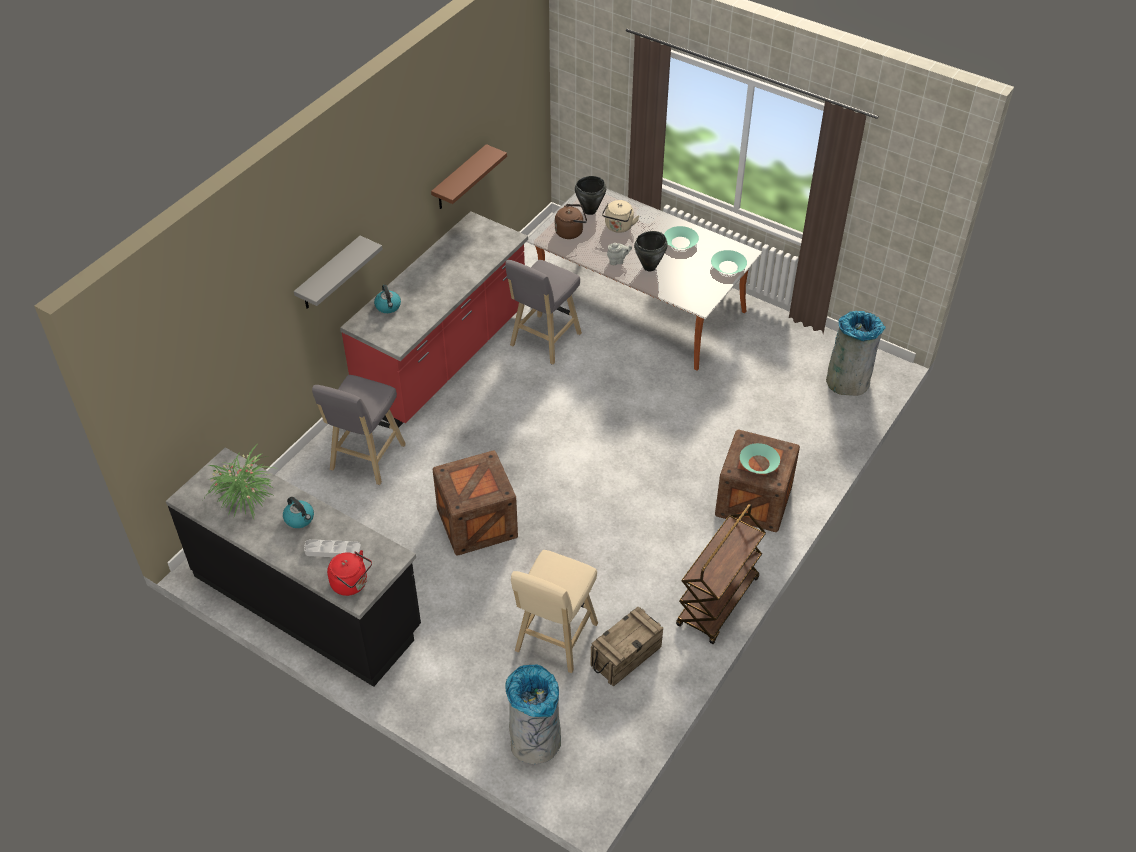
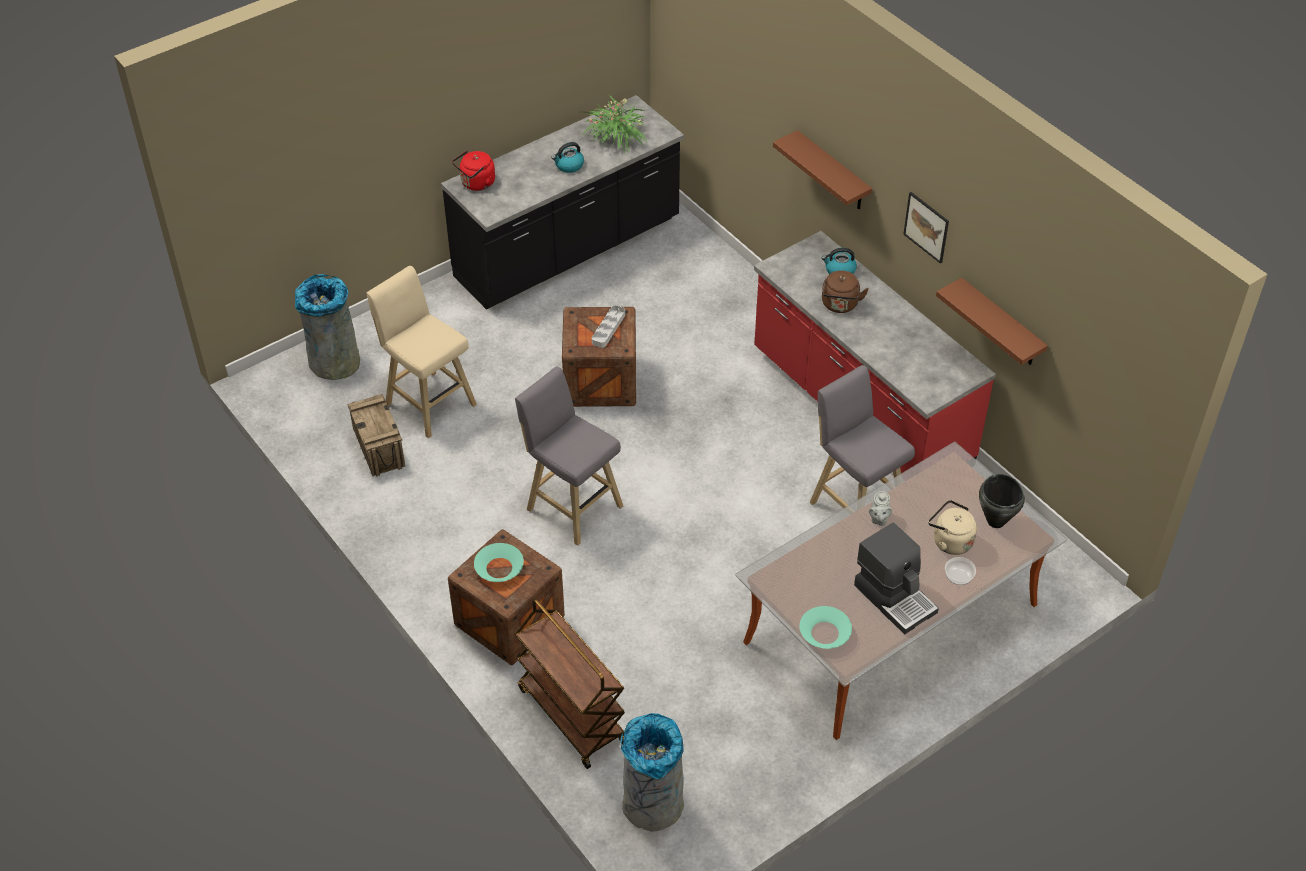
camera: 110 degrees right, 0 degrees up
(329, 274) = (833, 172): grey shelf -> brown shelf
(333, 551) = (520, 179): grey tray -> grey tray (608, 329)
(366, 460) = (727, 318): grey stool -> grey stool (571, 505)
(401, 197) = (926, 227): none -> picture
(571, 232) = (956, 489): brown kettle -> brown kettle (840, 305)
(650, 267) = (855, 548): black cooking pot -> none
(680, 242) = (895, 597): turquoise bowl -> coffee machine
(718, 603) = (396, 539): brown cart -> brown cart (571, 715)

